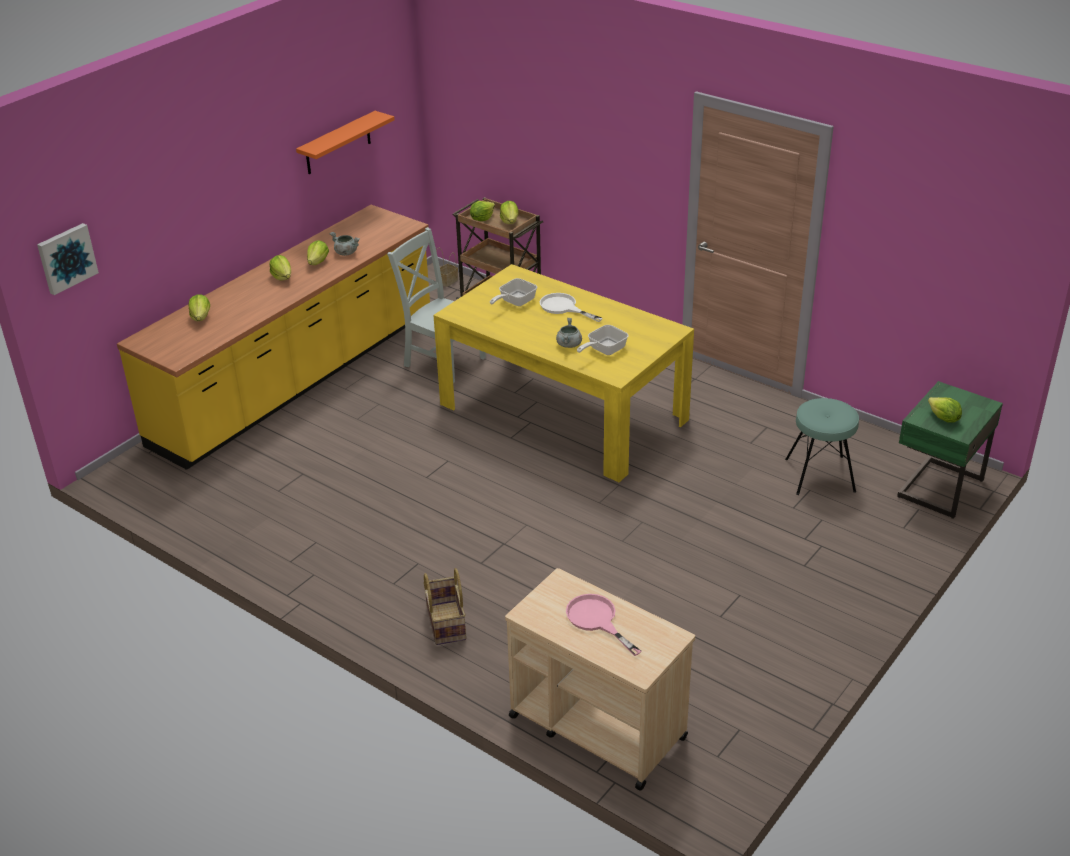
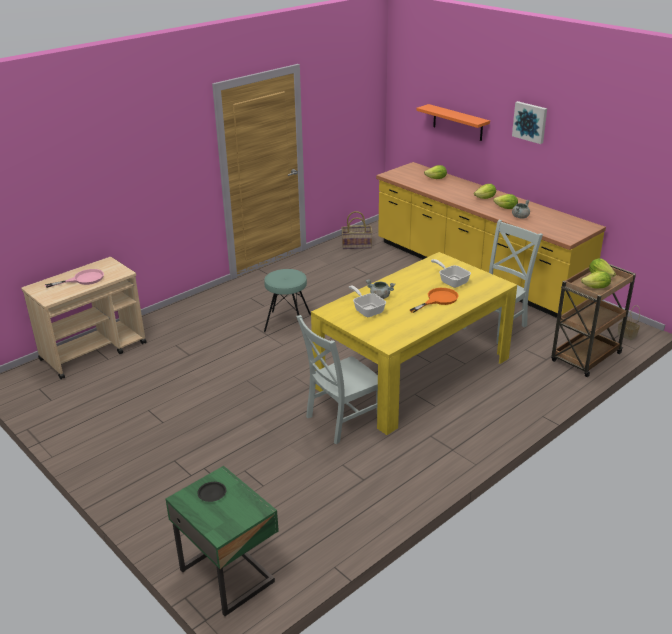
camera: 100 degrees right, 5 degrees down
(66, 258) = (406, 96): picture -> picture (530, 122)
(338, 143) = (596, 160): orange shelf -> orange shelf (457, 122)
(445, 623) = (207, 311): basket -> basket (356, 245)
(563, 307) = (438, 300): white frying pan -> orange frying pan
(677, 453) = (341, 421): none -> grey chair
(820, 475) = (280, 497): turquoise stool -> turquoise stool (287, 323)
(943, 419) = (211, 493): lettuce -> black plate

